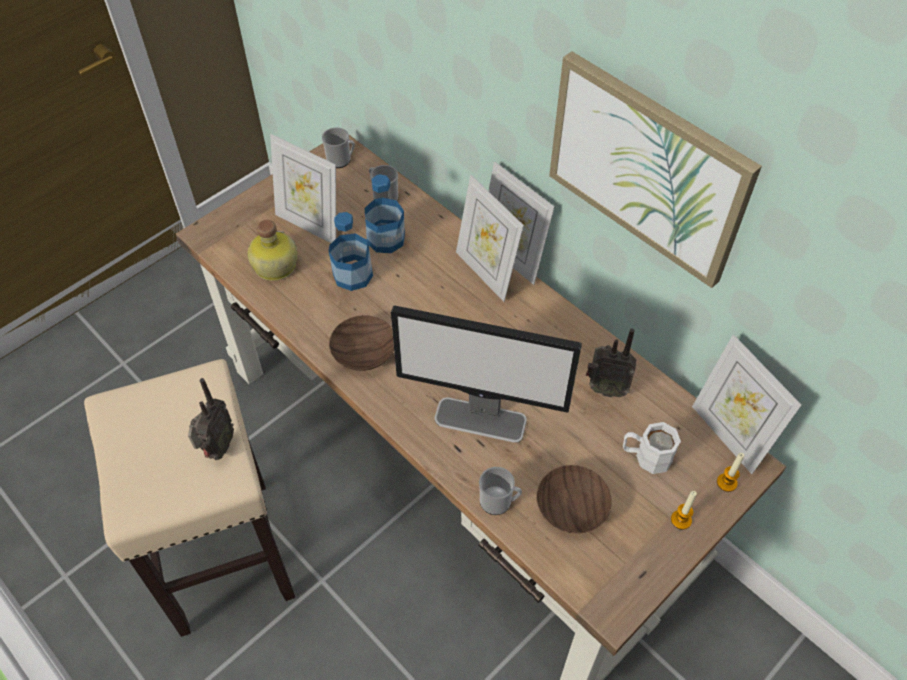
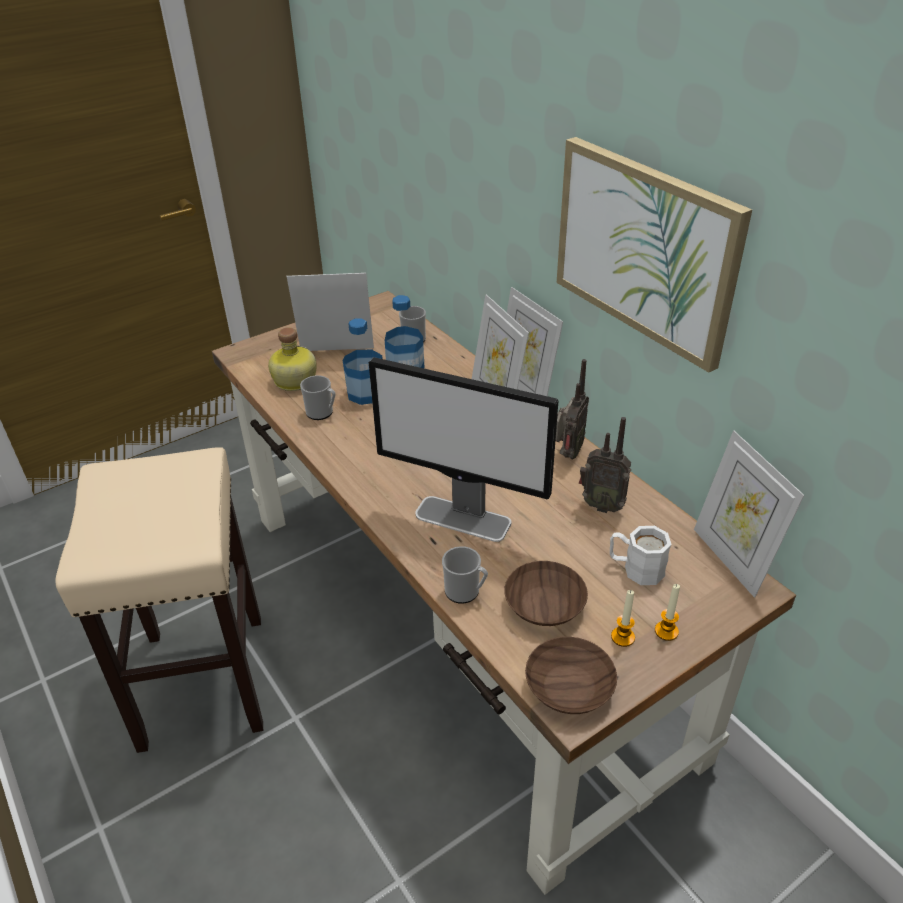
camera: 10 degrees right, 15 degrees down
(217, 449) = (191, 516): radio -> radio (567, 454)
(310, 224) = (337, 353): picture frame -> picture frame turned 135 degrees clockwise
(341, 160) = (379, 310): mug -> mug (322, 413)
(365, 351) = (361, 452): brown bowl -> brown bowl (571, 687)
(726, 482) = (724, 602): candle -> candle (622, 637)

